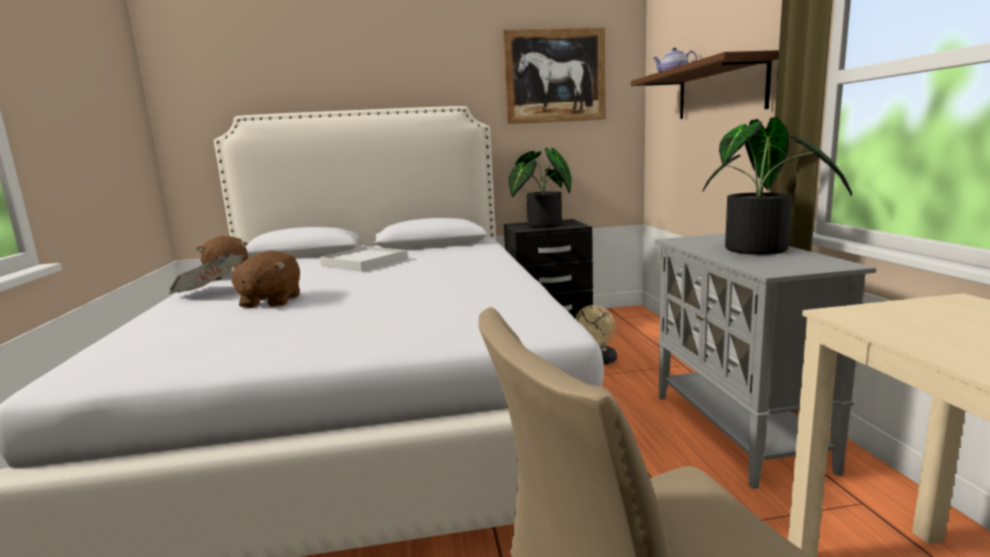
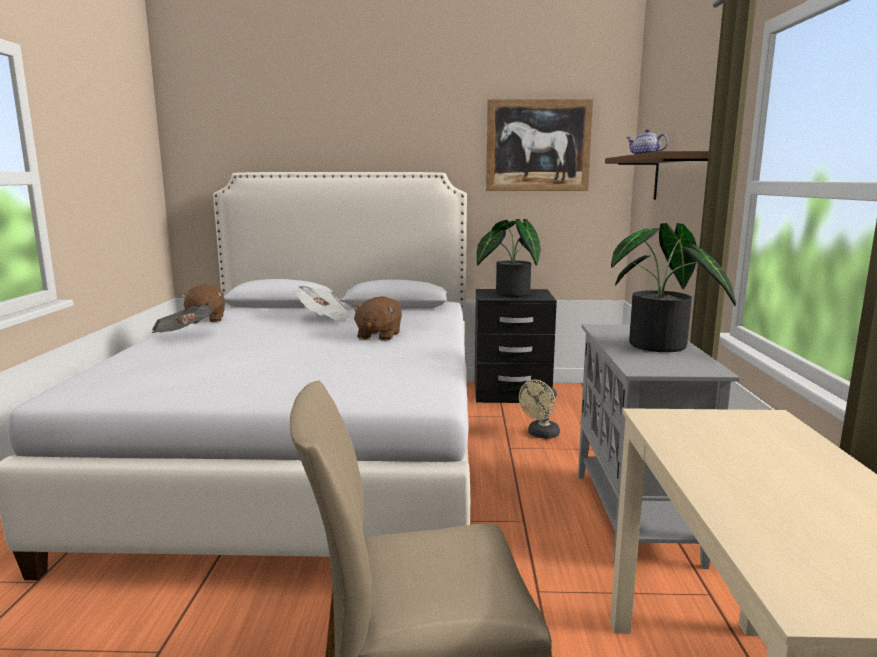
camera: 10 degrees right, 0 degrees up
(270, 302) = (226, 349): brown plush toy -> brown plush toy (378, 336)
(365, 262) = (325, 318): white tray -> newspaper

